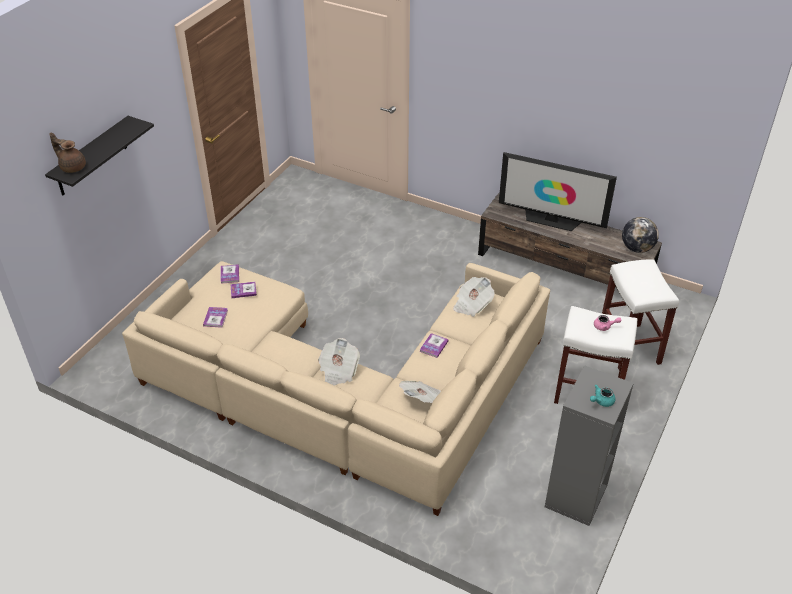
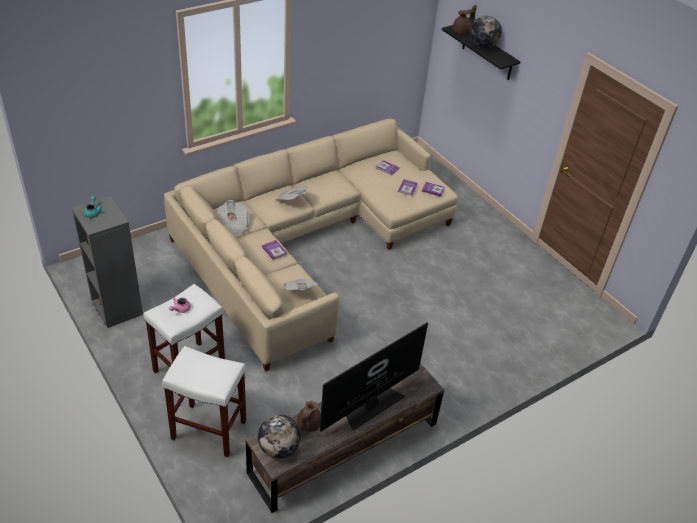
camera: 115 degrees right, 0 degrees up
(107, 144) = (482, 46): none -> globe
(602, 243) = (308, 425): none -> brown teapot

